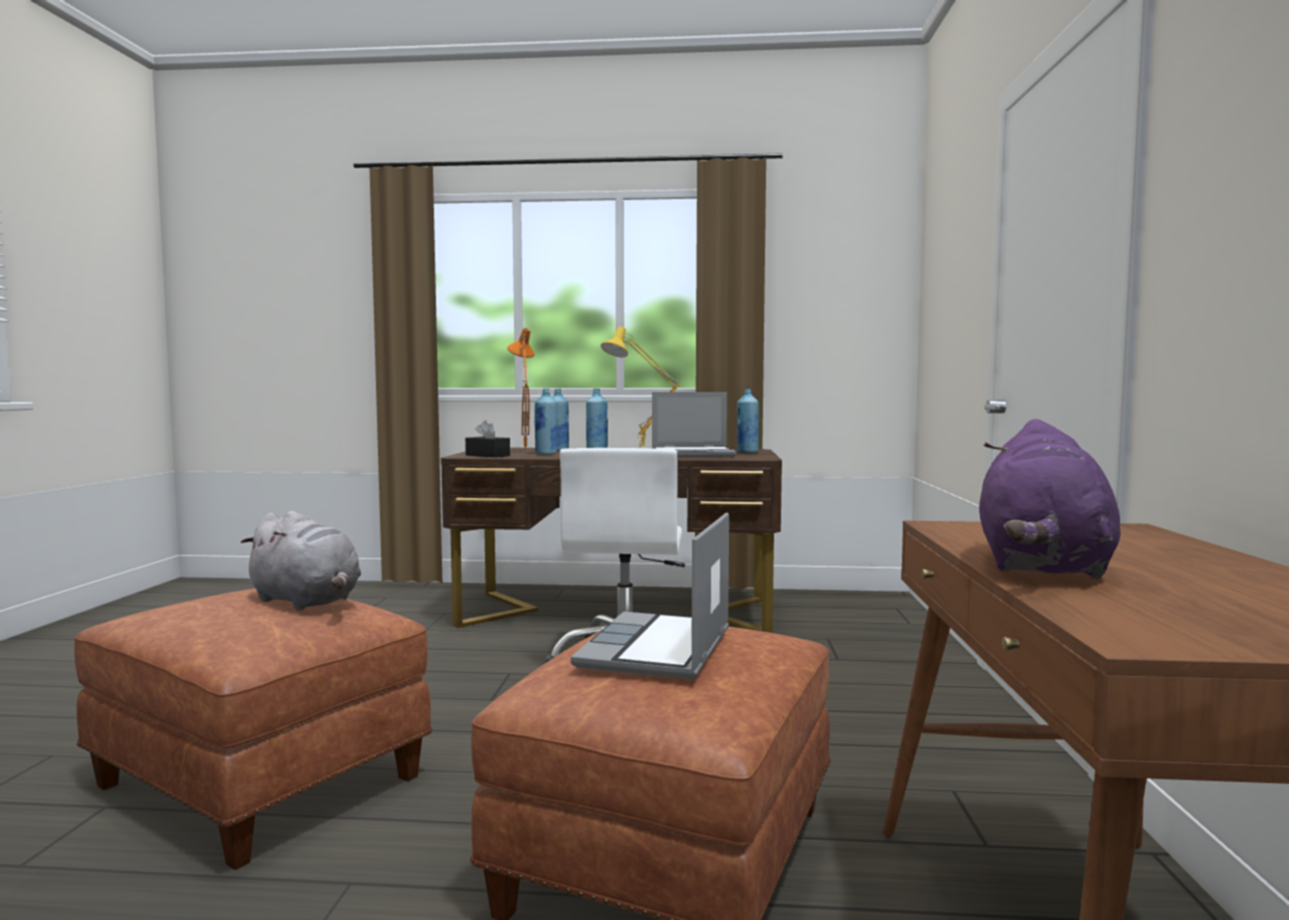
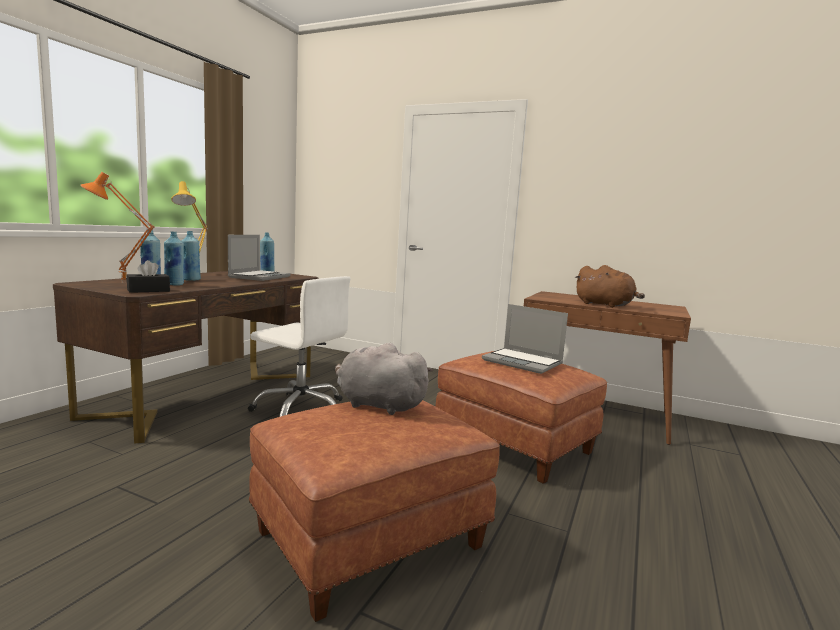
camera: 70 degrees left, 5 degrees up
(307, 602) = (377, 405): grey plush toy -> grey plush toy turned 120 degrees counterclockwise
(1041, 567) = (606, 305): purple plush toy -> brown plush toy

